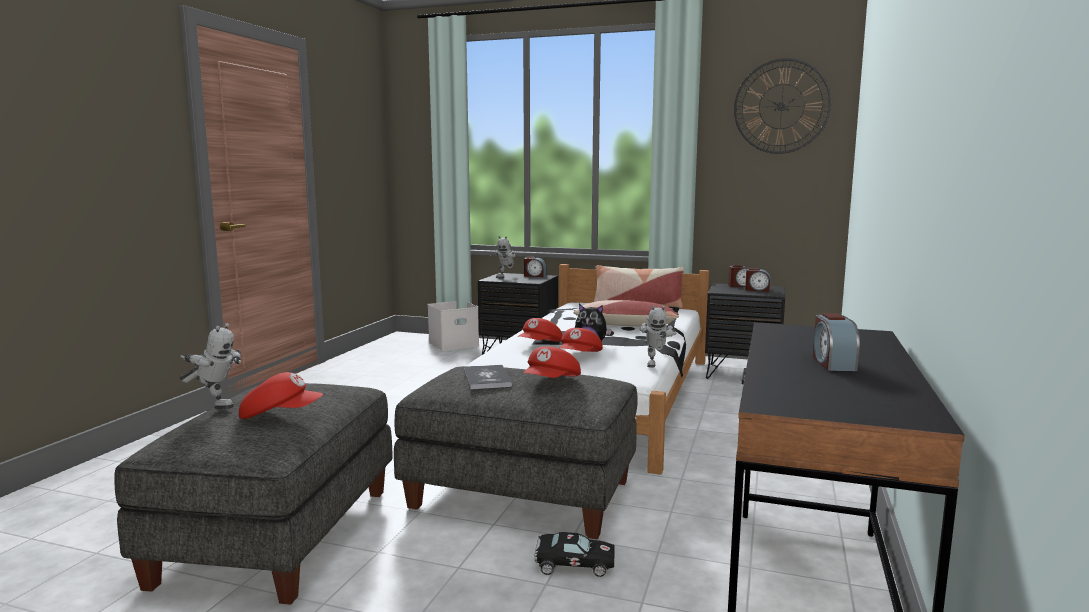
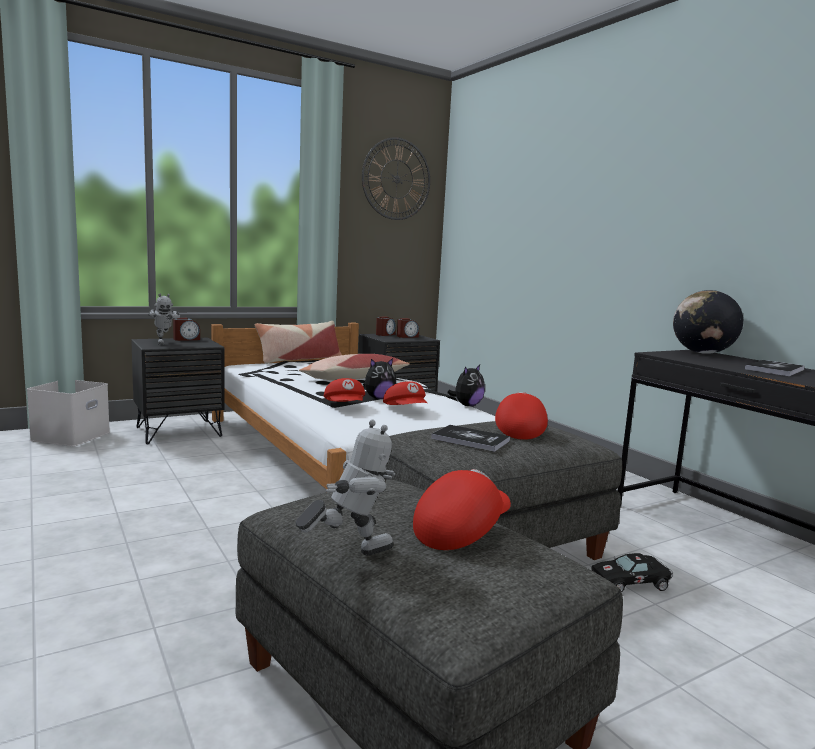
camera: 50 degrees left, 0 degrees up
(552, 382) = (519, 430): red cap -> red cap turned 150 degrees counterclockwise
(571, 564) = (632, 582): black toy car -> black toy car turned 150 degrees counterclockwise
(655, 364) = (467, 405): toy robot -> plush toy
(832, 363) = (774, 369): alarm clock -> book
(862, 335) = (702, 353): none -> globe

